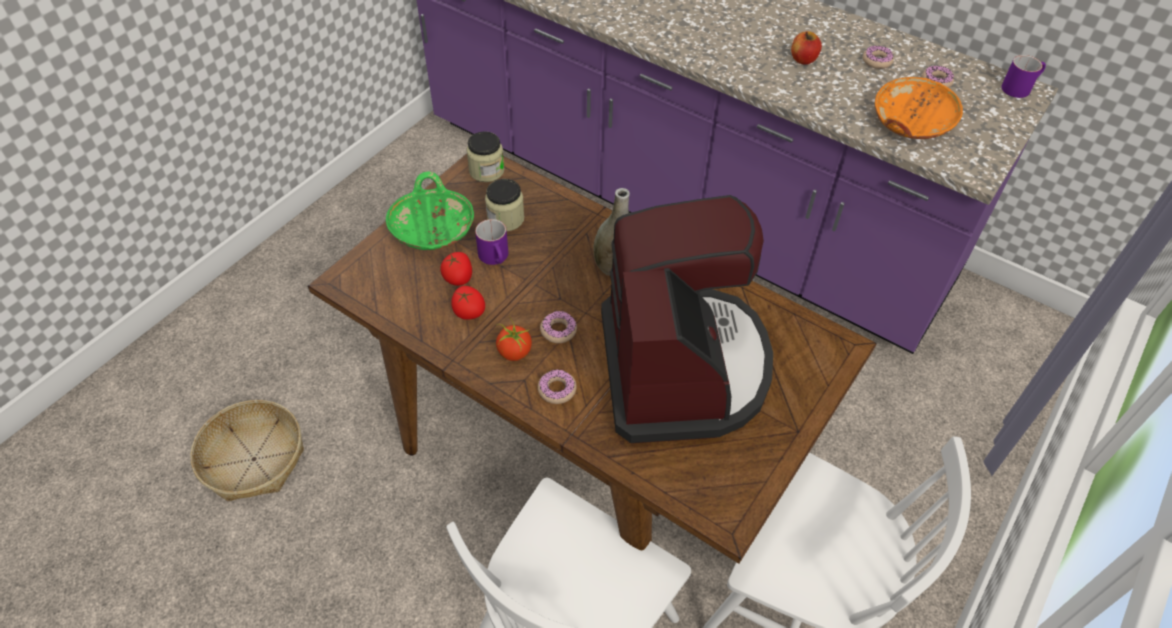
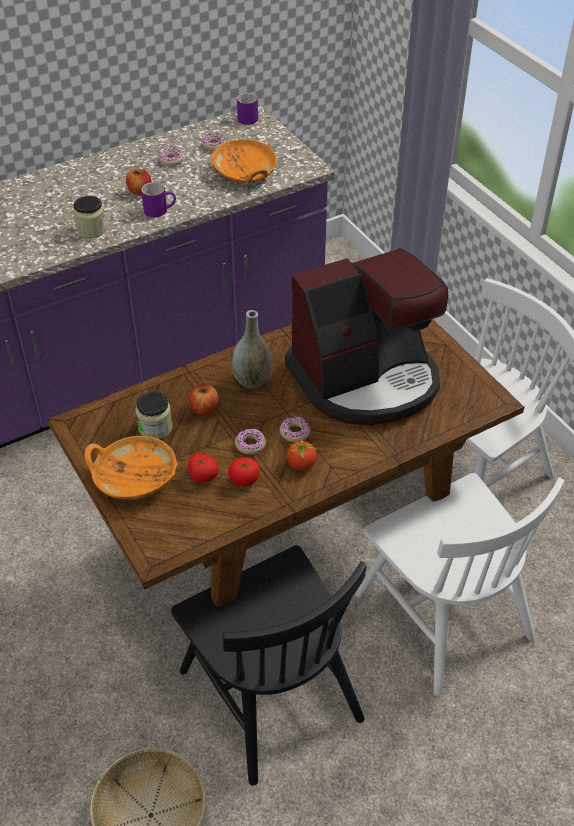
camera: 65 degrees left, 5 degrees down
(406, 504) = (270, 693): none -> black chair
(432, 228) = (133, 478): green bowl -> orange bowl
(486, 171) = (87, 423): jar -> jar (91, 229)
(496, 258) = (196, 446): purple mug -> purple mug (160, 210)
(552, 244) = (204, 408): none -> apple
(557, 389) = (350, 451): donut -> donut (250, 444)
(682, 367) = (366, 379): coffee machine -> coffee machine turned 135 degrees clockwise

